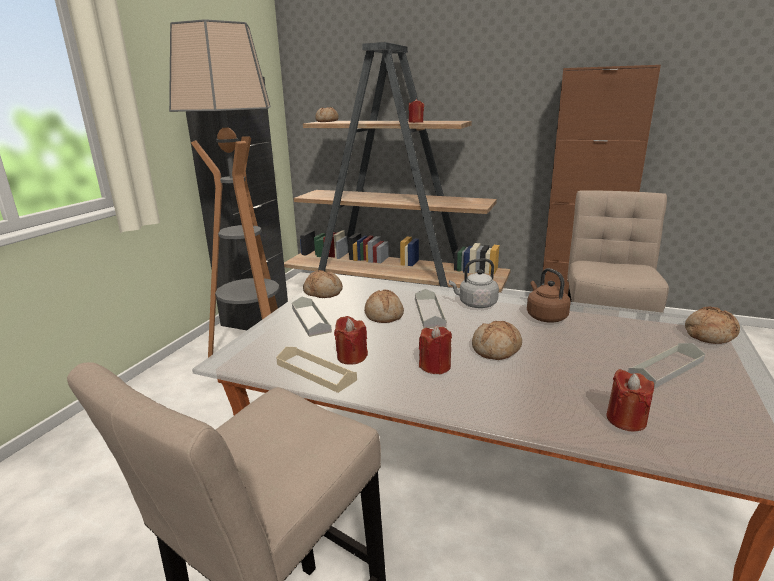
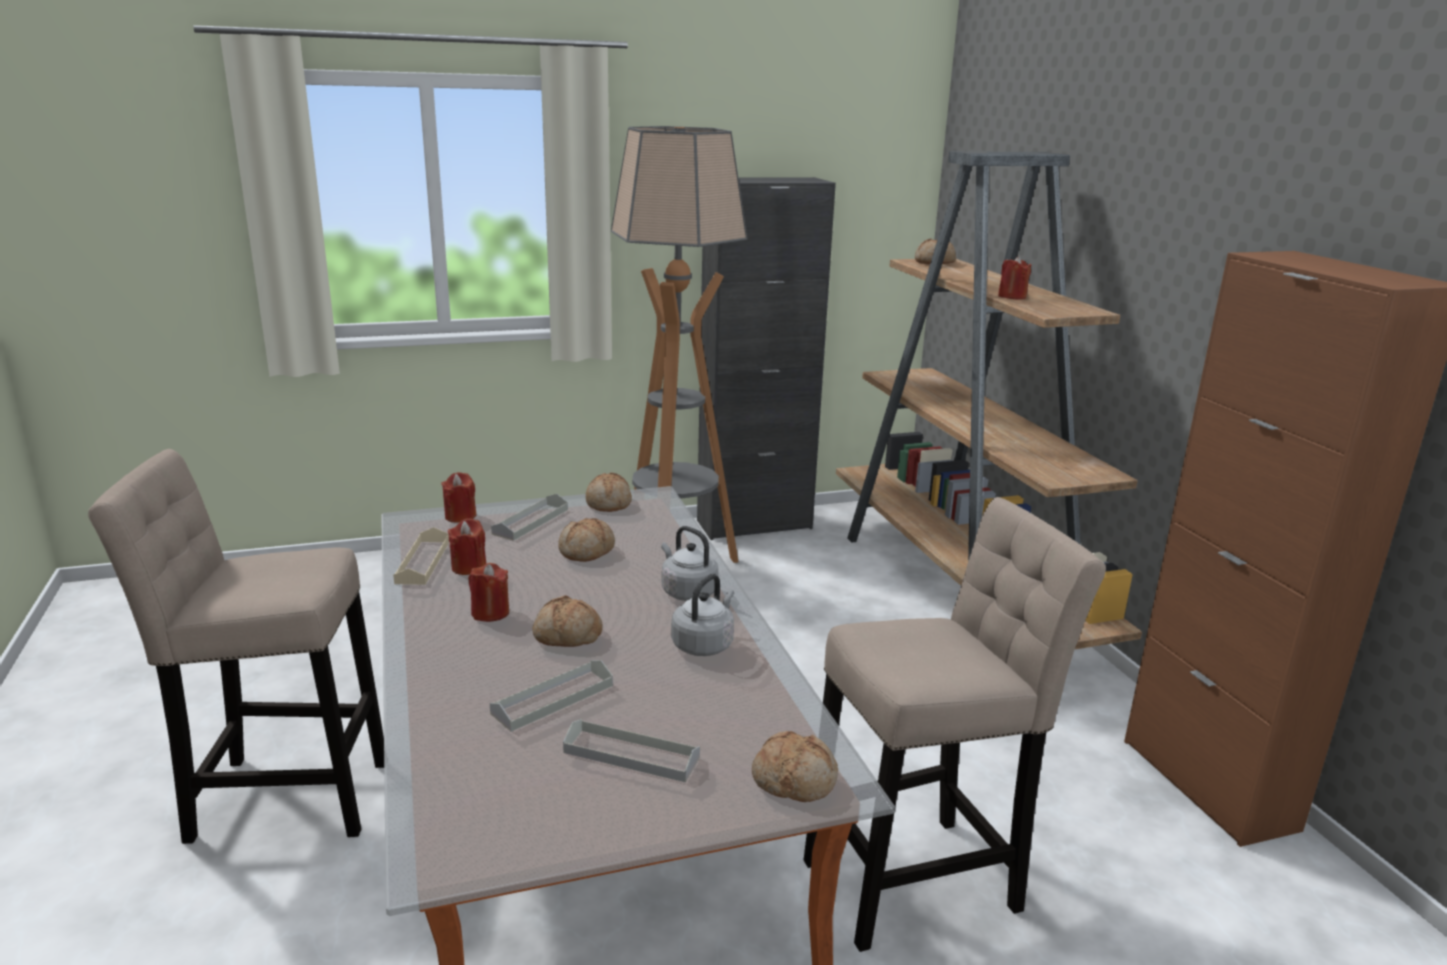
camera: 50 degrees right, 0 degrees up
(429, 312) = (626, 572): grey tray -> grey tray (553, 699)
(545, 316) = (704, 644): brown kettle -> grey kettle
(626, 420) = (469, 743): red candle -> red candle (460, 516)

